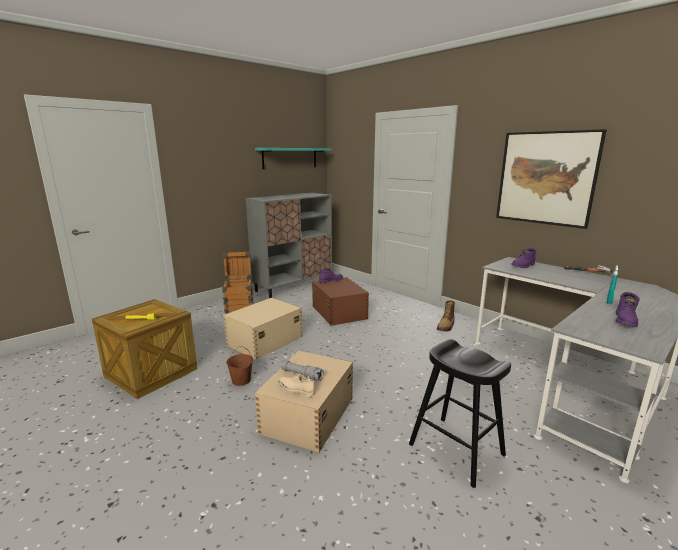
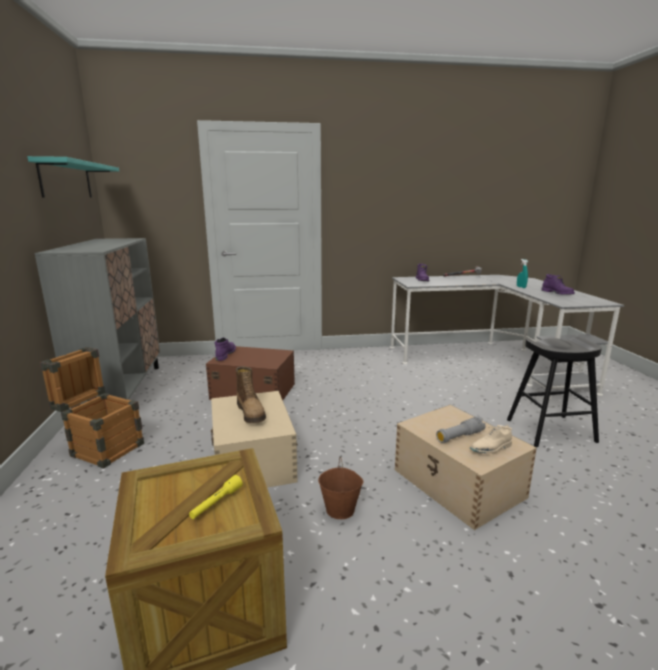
camera: 55 degrees left, 0 degrees up
(446, 327) = (362, 361): boot -> boot (251, 413)
(546, 178) = (416, 200): picture -> none

